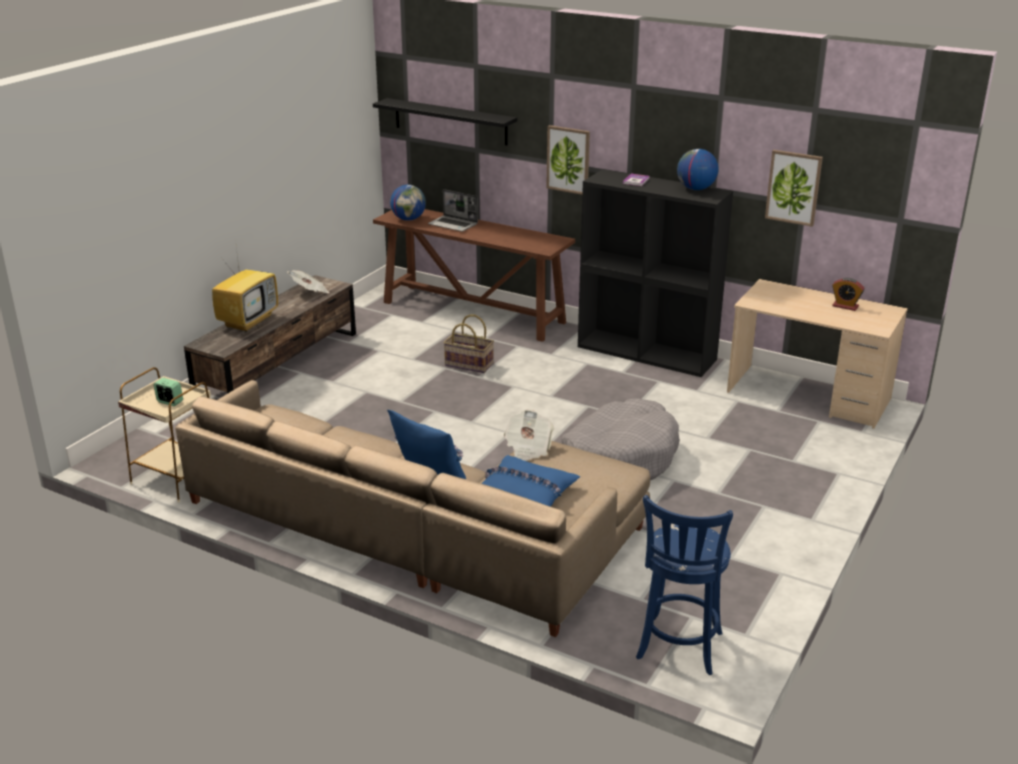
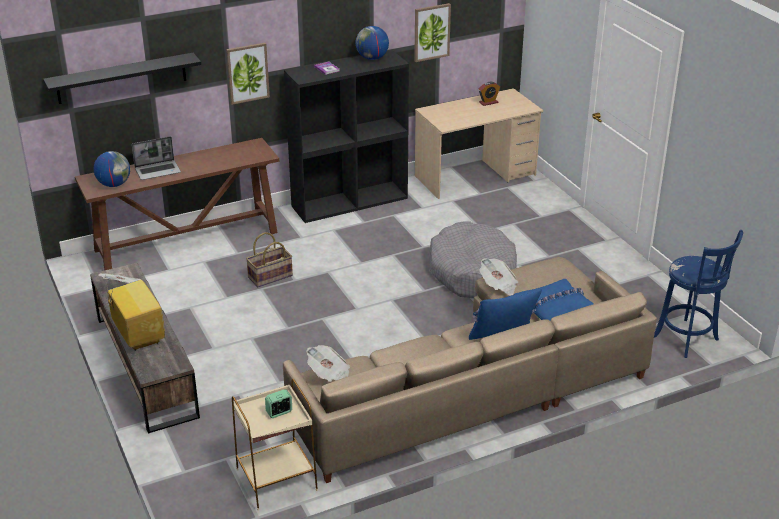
camera: 55 degrees left, 5 degrees up
(273, 414) = (329, 374): none -> newspaper

